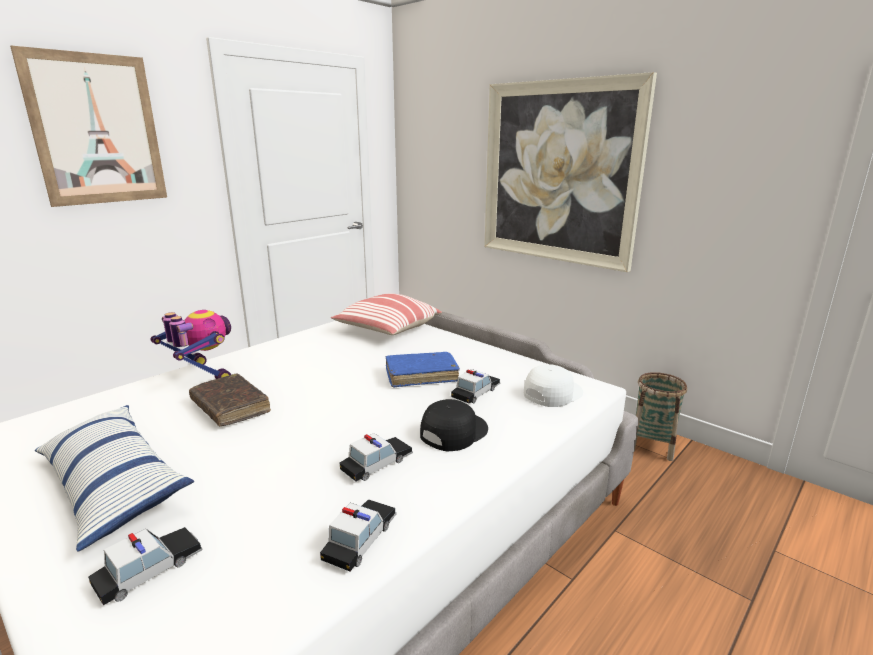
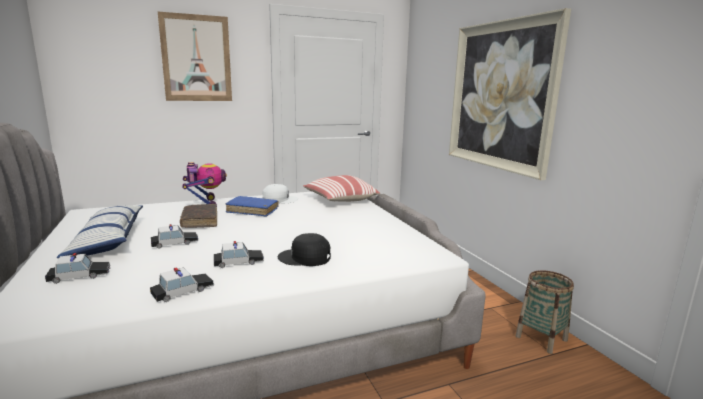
camera: 25 degrees right, 5 degrees down
(421, 375) = (327, 227): blue book -> blue book (252, 211)
(453, 431) = (305, 258): black cap -> black cap turned 150 degrees counterclockwise
(476, 392) = (350, 242): toy car -> toy car (175, 243)
(552, 392) = (404, 252): white cap -> white cap (279, 199)

